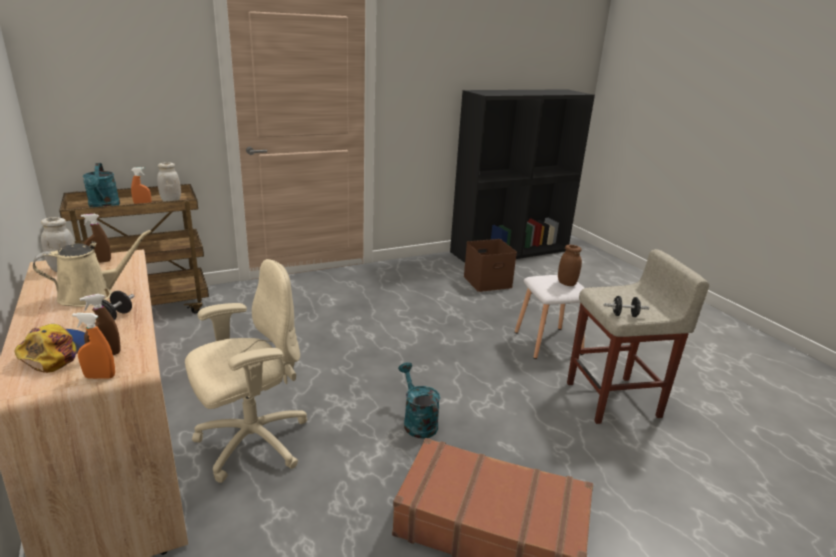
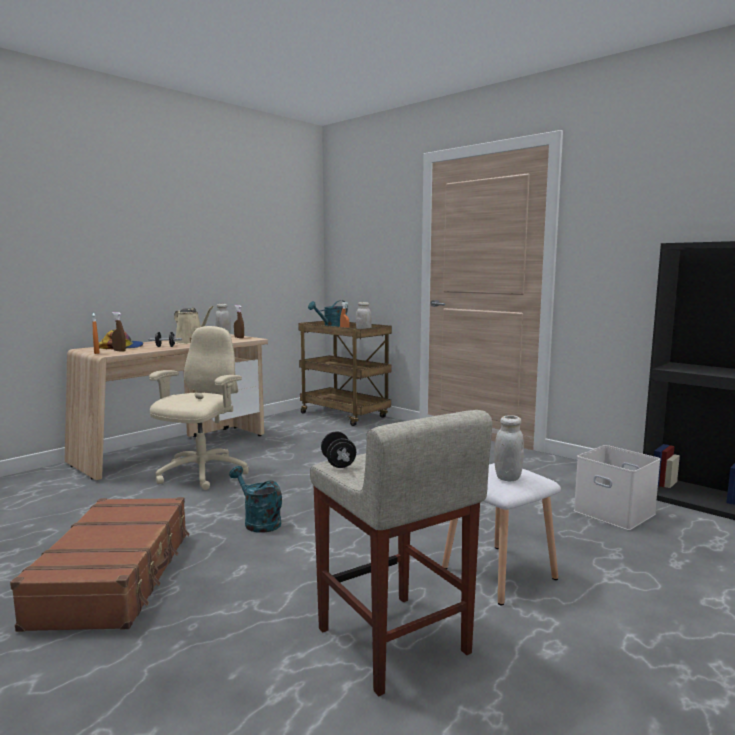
camera: 70 degrees right, 15 degrees down
(251, 442) = (201, 474): beige office chair -> beige office chair turned 105 degrees counterclockwise
(417, 421) = (258, 522): turquoise watering can -> turquoise watering can turned 90 degrees counterclockwise
(488, 281) = (616, 512): brown storage box -> white storage box
(566, 283) = (507, 477): brown jar -> white jar

